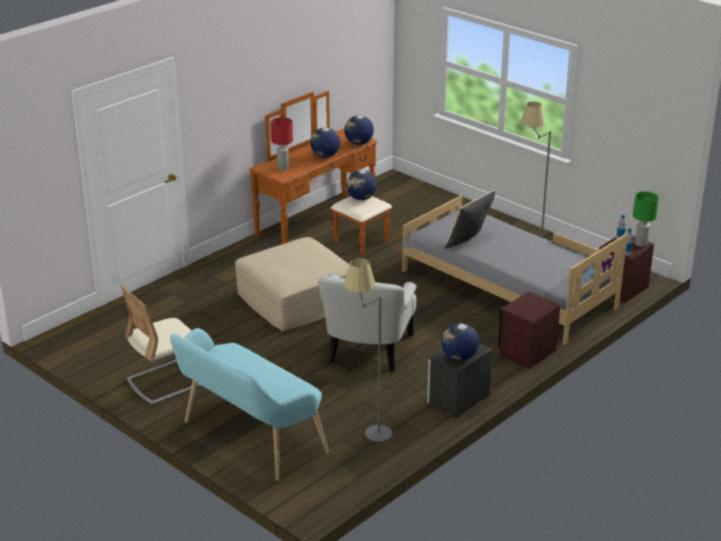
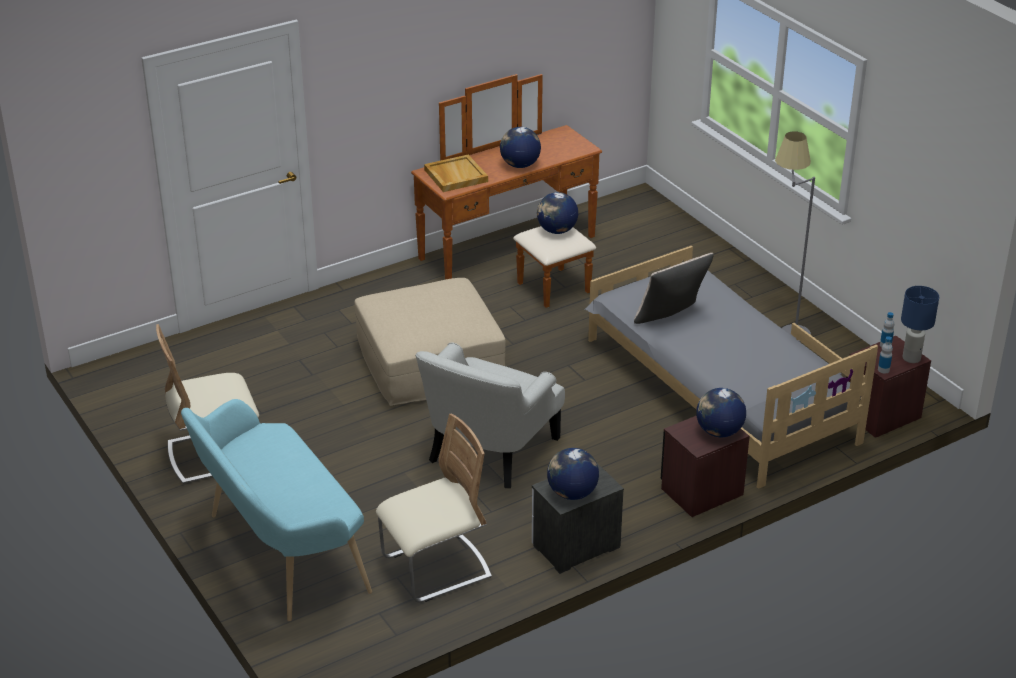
camera: 15 degrees right, 5 degrees up
(282, 167) = (455, 175): red table lamp -> beige tray
(358, 143) = (574, 151): globe -> globe (719, 432)
(367, 429) = (436, 569): grey floor lamp -> beige chair
(640, 244) = (911, 358): green table lamp -> blue table lamp

